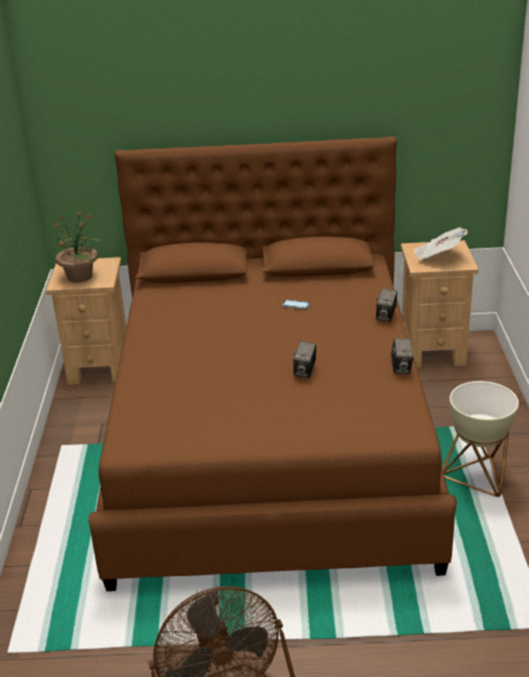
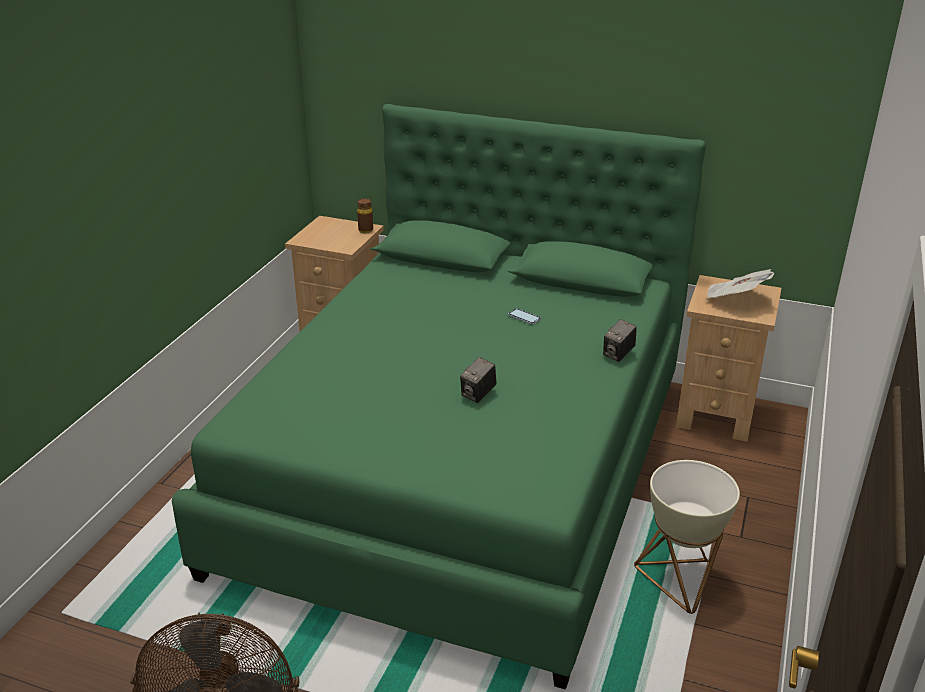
camera: 20 degrees right, 0 degrees up
(80, 276) = (328, 236): potted plant -> none
(109, 264) = (365, 230): none -> brown bottle
(270, 444) = (463, 471): brown bed -> green bed
(401, 368) = (592, 419): camera -> none

